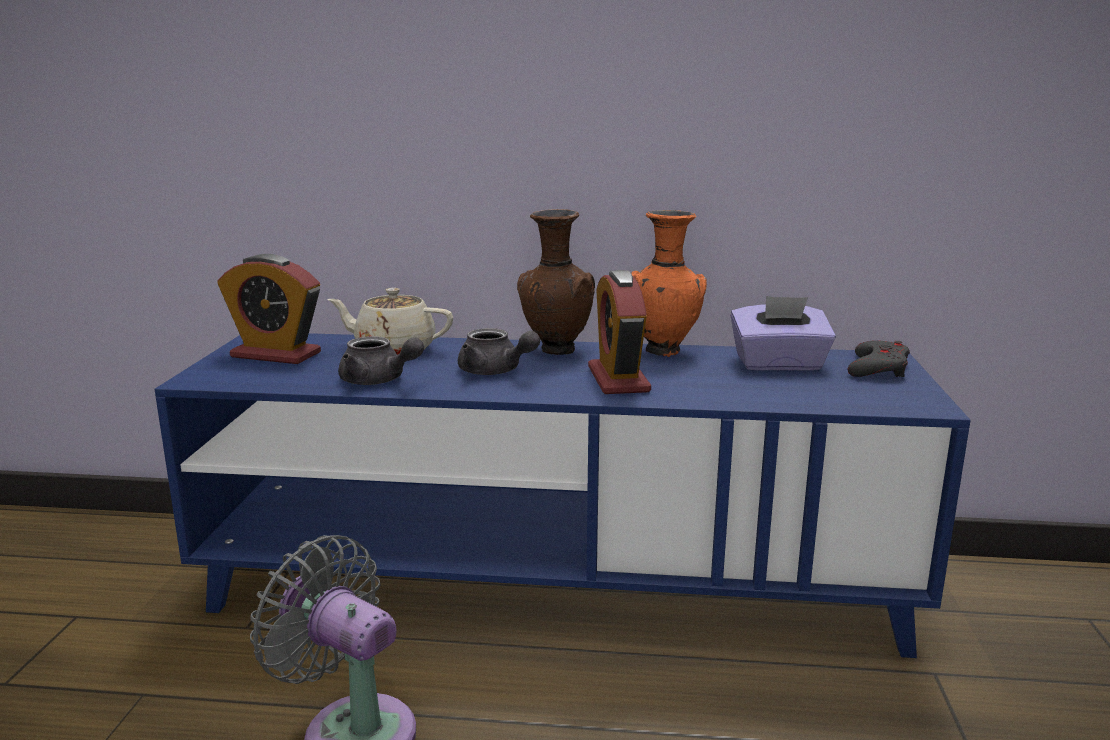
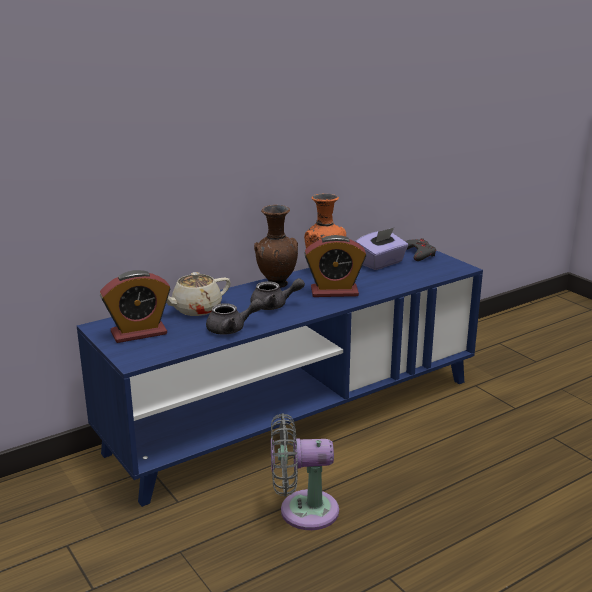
camera: 40 degrees left, 5 degrees up
(618, 379) = (334, 292): alarm clock -> alarm clock turned 45 degrees counterclockwise

